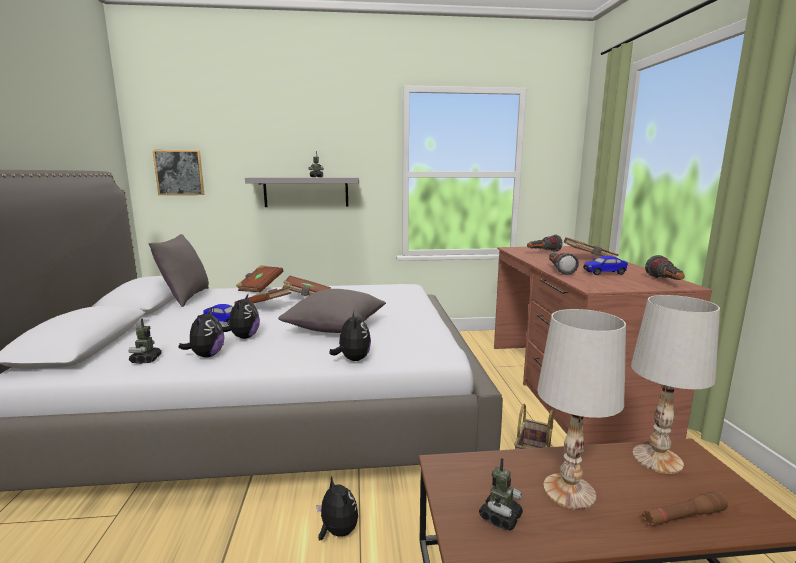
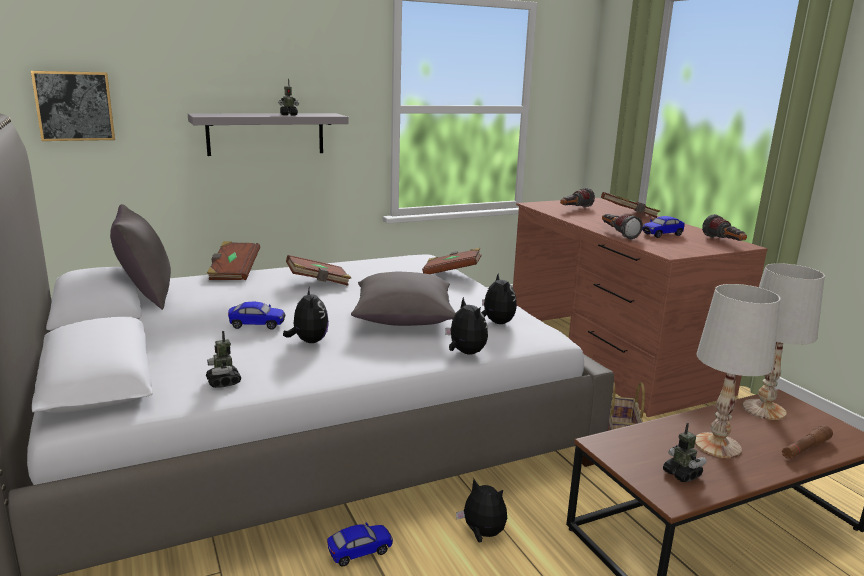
camera: 20 degrees left, 5 degrees up
(206, 355) = (293, 368): plush toy -> plush toy (496, 323)
(226, 523) = (360, 552): none -> toy car
(264, 307) = (279, 300): brown book -> brown book (451, 273)
(500, 517) = (681, 474): toy robot -> toy robot turned 45 degrees counterclockwise

